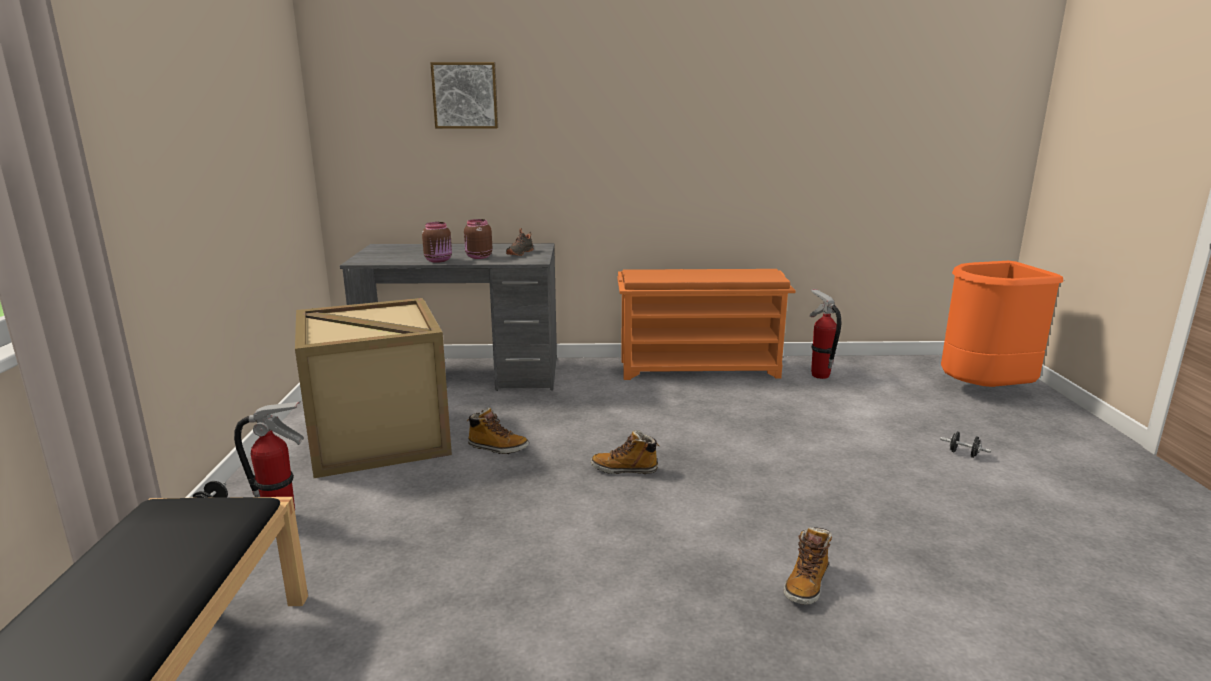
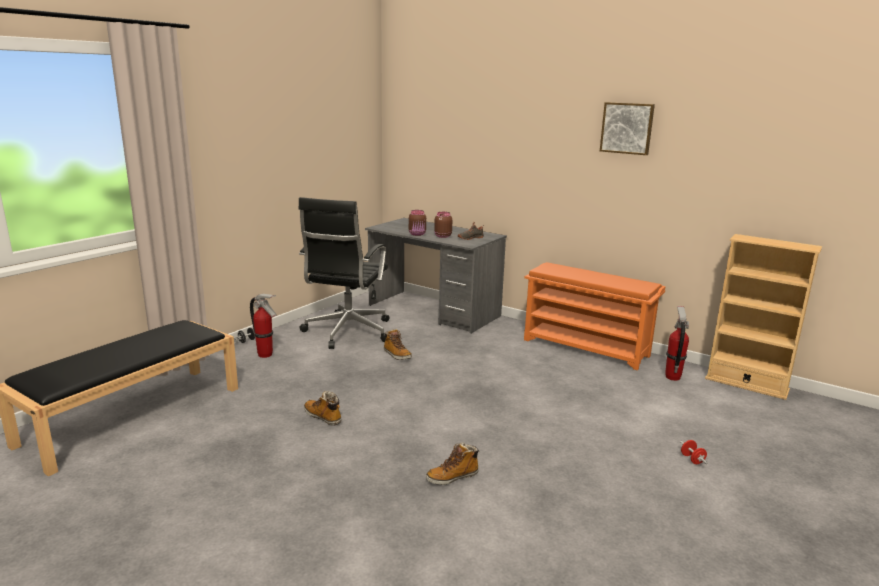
camera: 35 degrees right, 0 degrees up
(376, 439) = (347, 332): crate -> black office chair
(465, 95) = (463, 130): picture -> picture (627, 128)
(624, 469) = (446, 388): boot -> boot (323, 417)
(882, 362) = (746, 384): none -> beige bookcase
(963, 454) = (692, 459): black dumbbell -> red dumbbell
(983, 391) = (802, 429): orange trash can -> none

